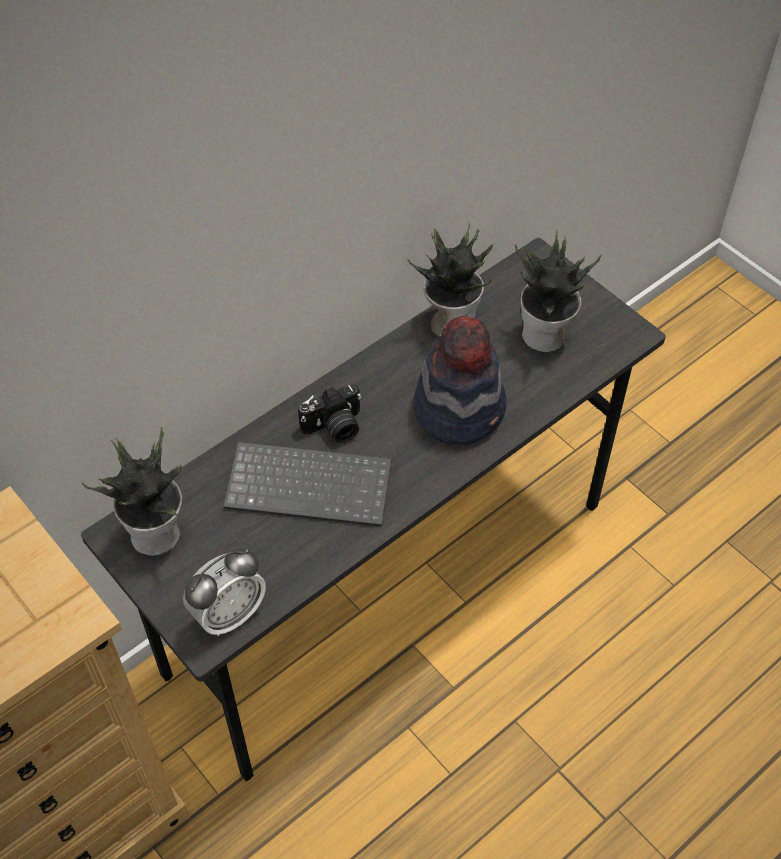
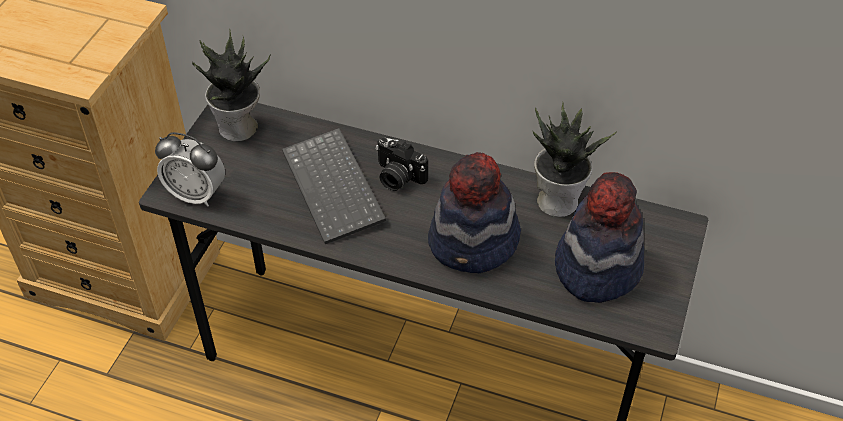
camera: 60 degrees right, 5 degrees down
(545, 336) = (597, 267): potted plant -> hat

